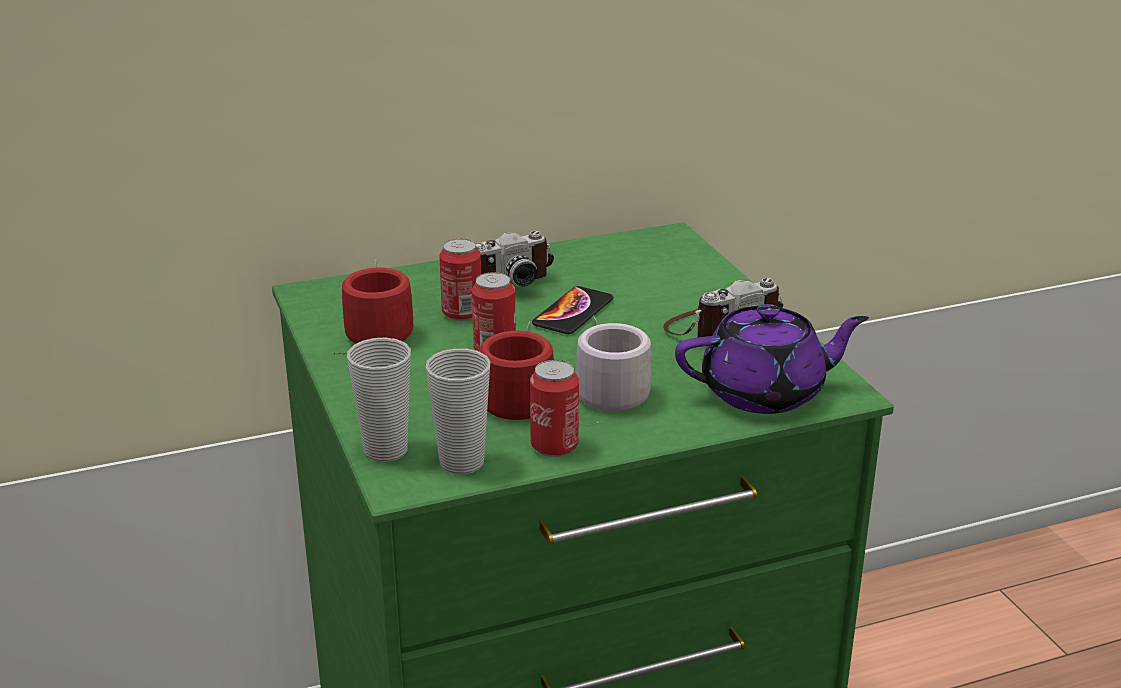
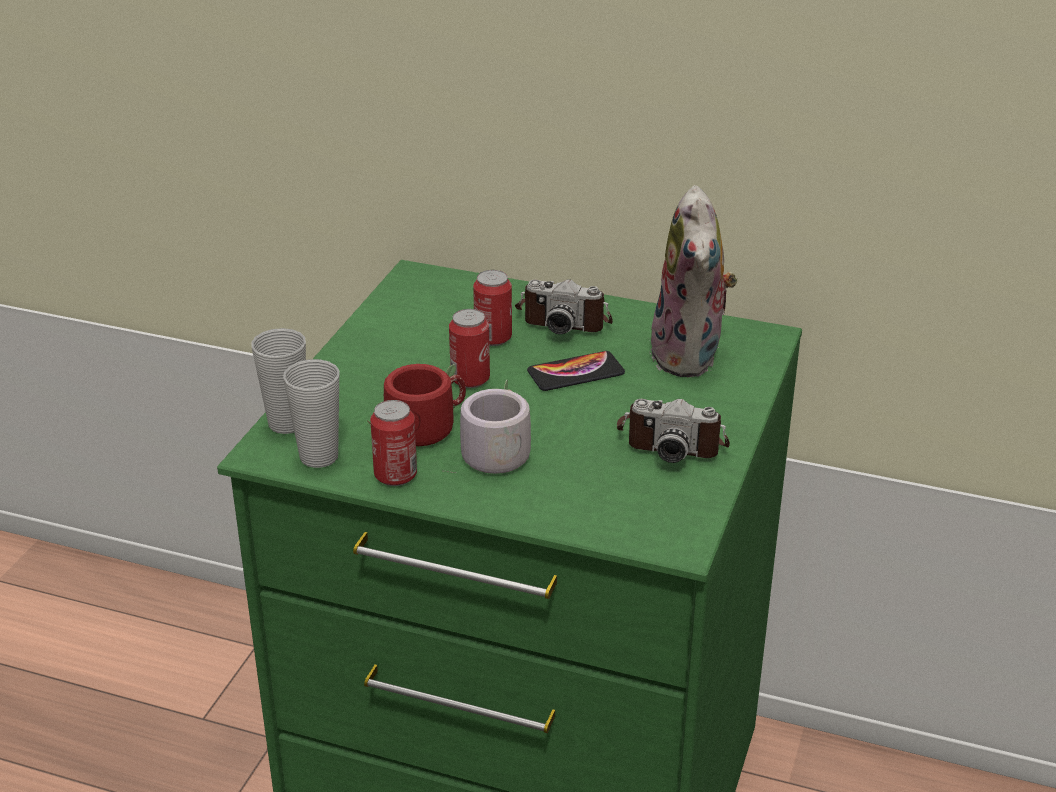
camera: 40 degrees right, 5 degrees up
(375, 331) = (413, 327): red mug -> none
(641, 268) = (691, 357): none -> plush toy
(765, 393) = (614, 511): purple teapot -> none

